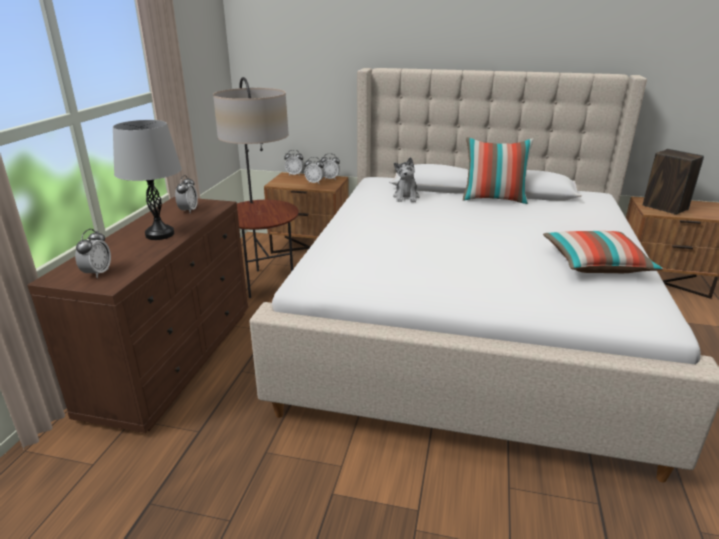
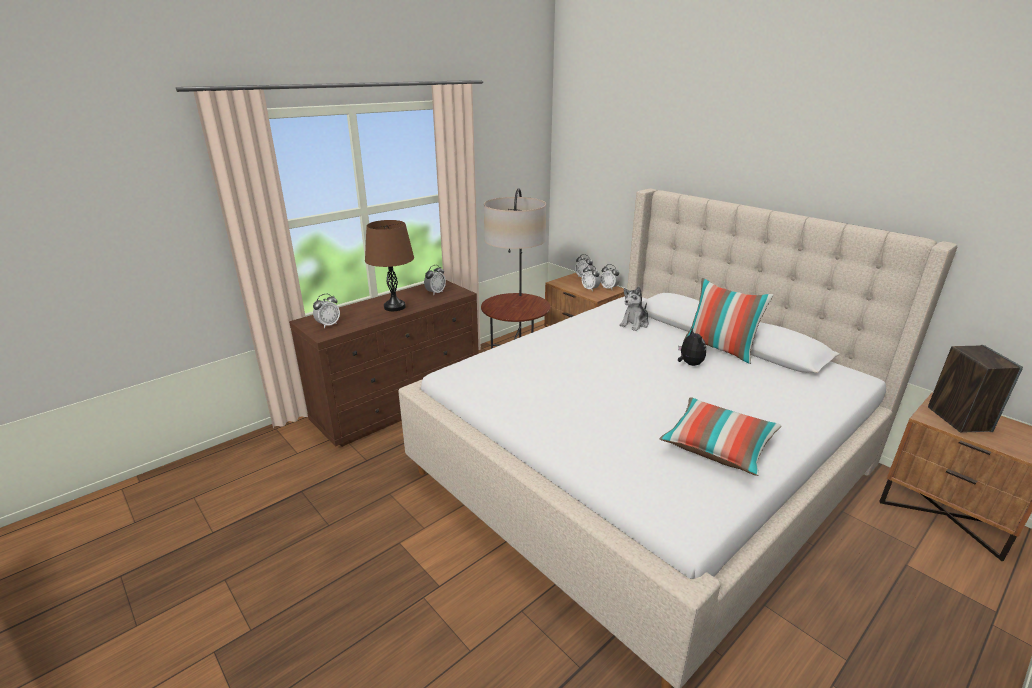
camera: 35 degrees right, 0 degrees up
(160, 234) = (394, 307): grey table lamp -> brown table lamp
(490, 215) = (689, 364): none -> plush toy

